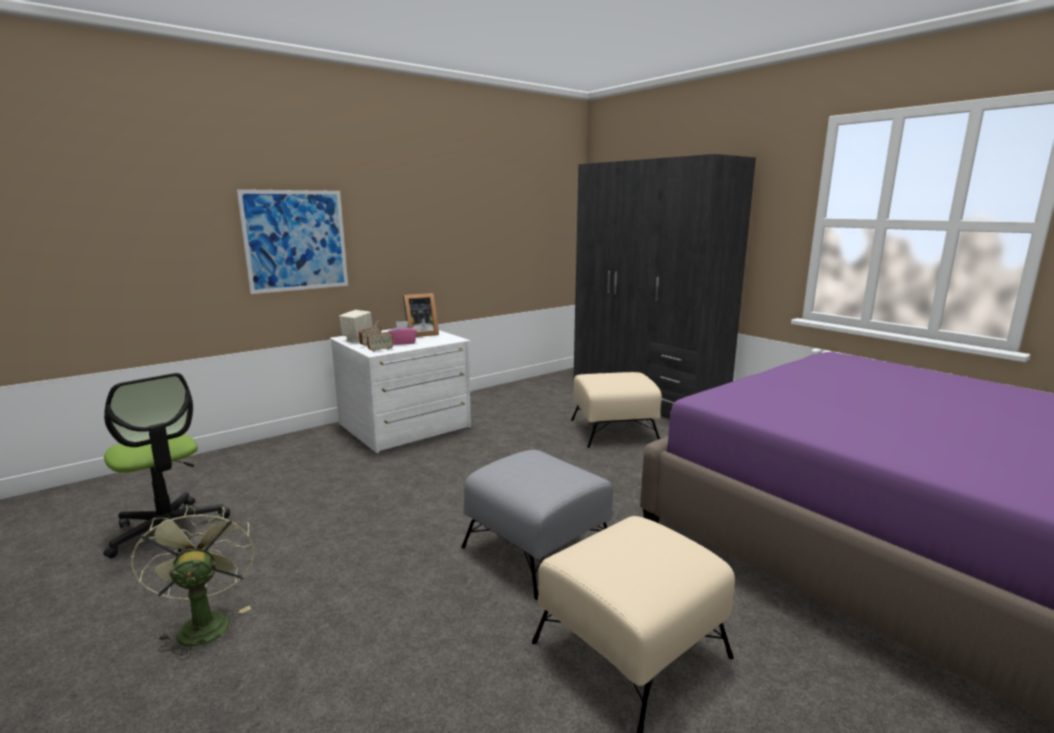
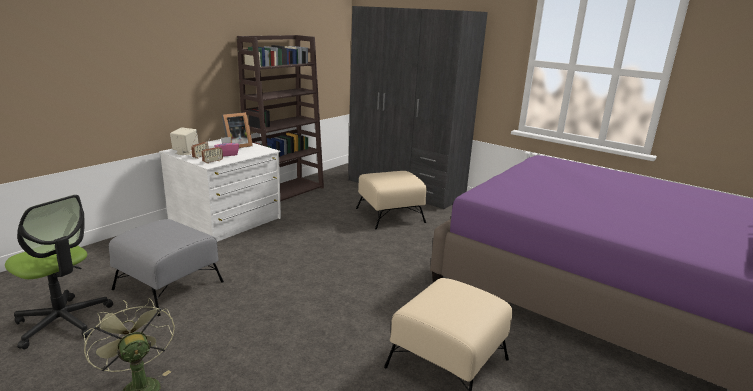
camera: 15 degrees left, 5 degrees up
(296, 240) = (128, 69): picture -> none
(490, 396) = (286, 191): none -> brown bookcase
(538, 549) = (366, 306): grey ottoman -> grey ottoman (169, 286)

